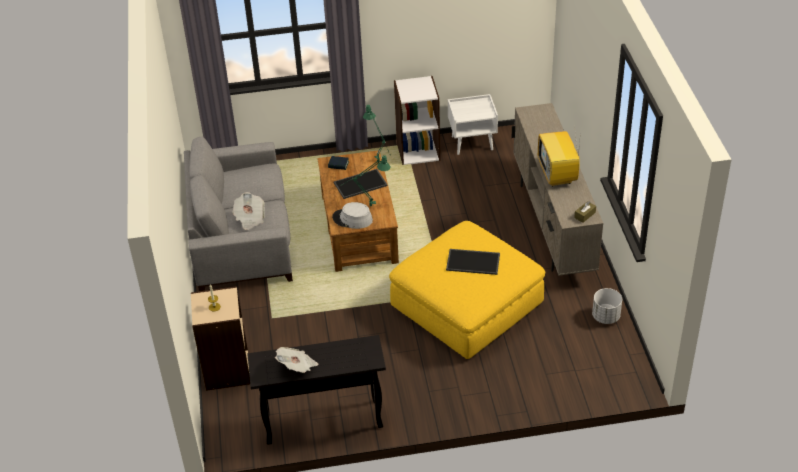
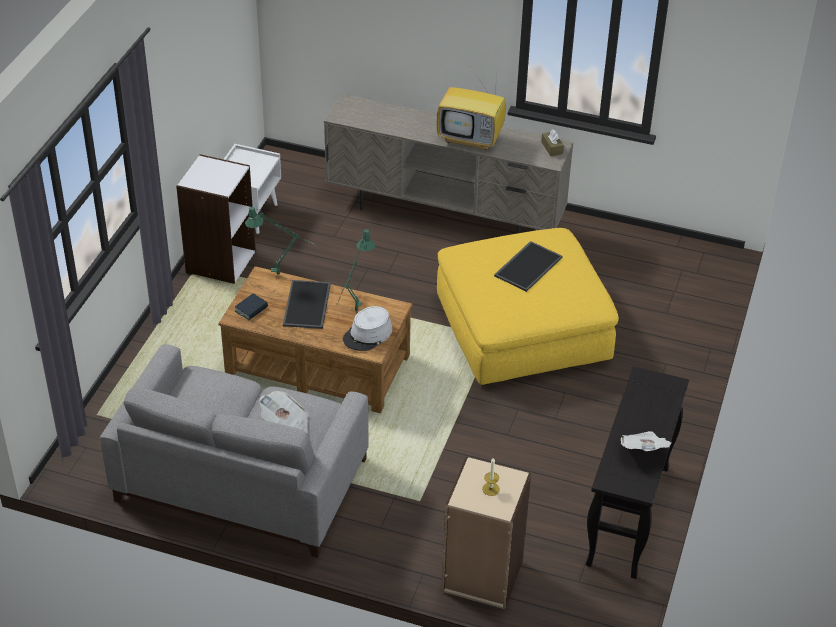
camera: 65 degrees left, 0 degrees up
(605, 317) = (613, 238): white planter -> none

